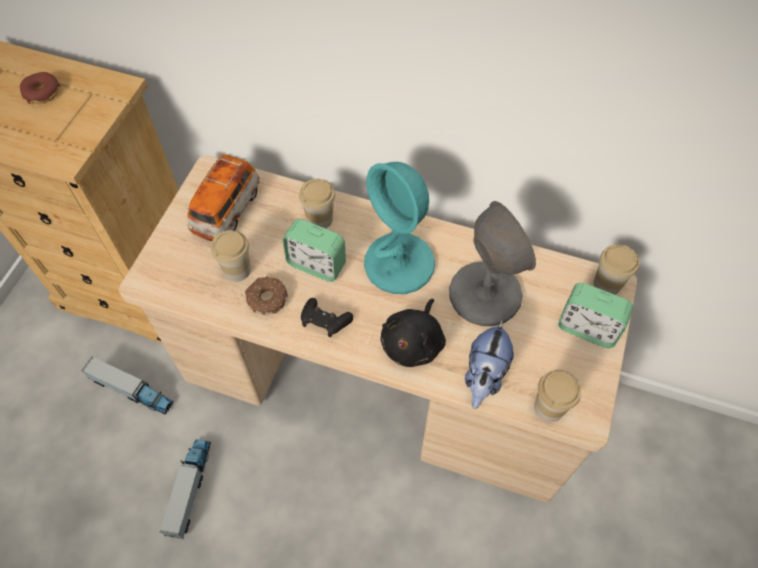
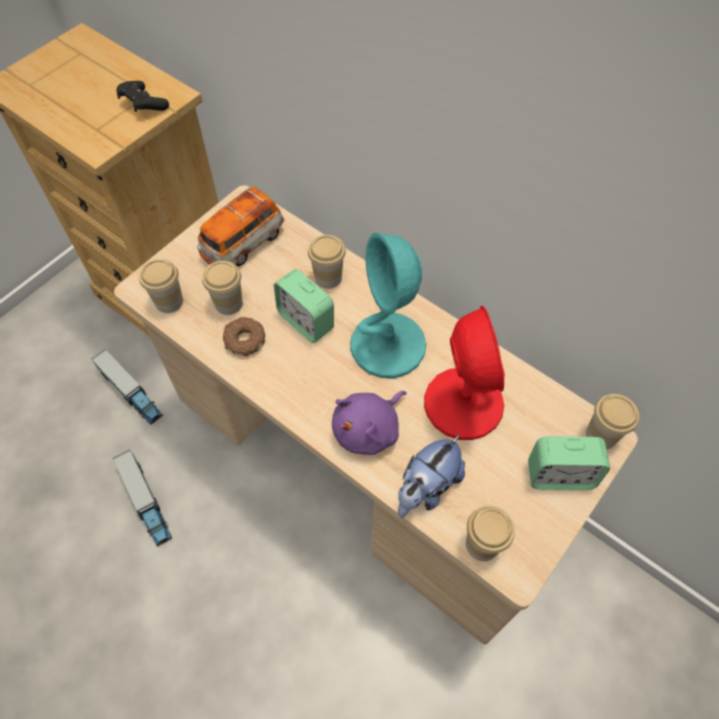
camera: 20 degrees right, 0 degrees up
(42, 92) = (104, 83): donut -> none
(179, 285) = (169, 301): none -> cup
(190, 489) = (146, 502): toy truck -> toy truck turned 120 degrees clockwise
(325, 322) = (290, 380): black game controller -> black game controller (143, 105)
(413, 342) = (369, 429): black plush toy -> purple plush toy
(484, 294) = (463, 404): grey table lamp -> red table lamp
(587, 328) = (559, 475): alarm clock -> alarm clock turned 45 degrees counterclockwise

